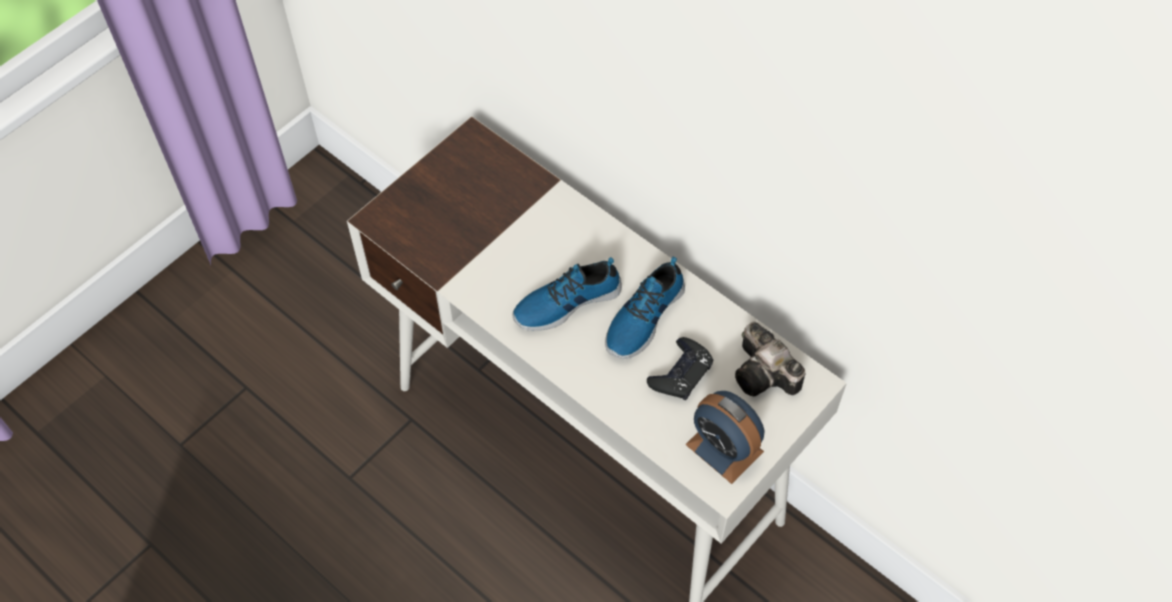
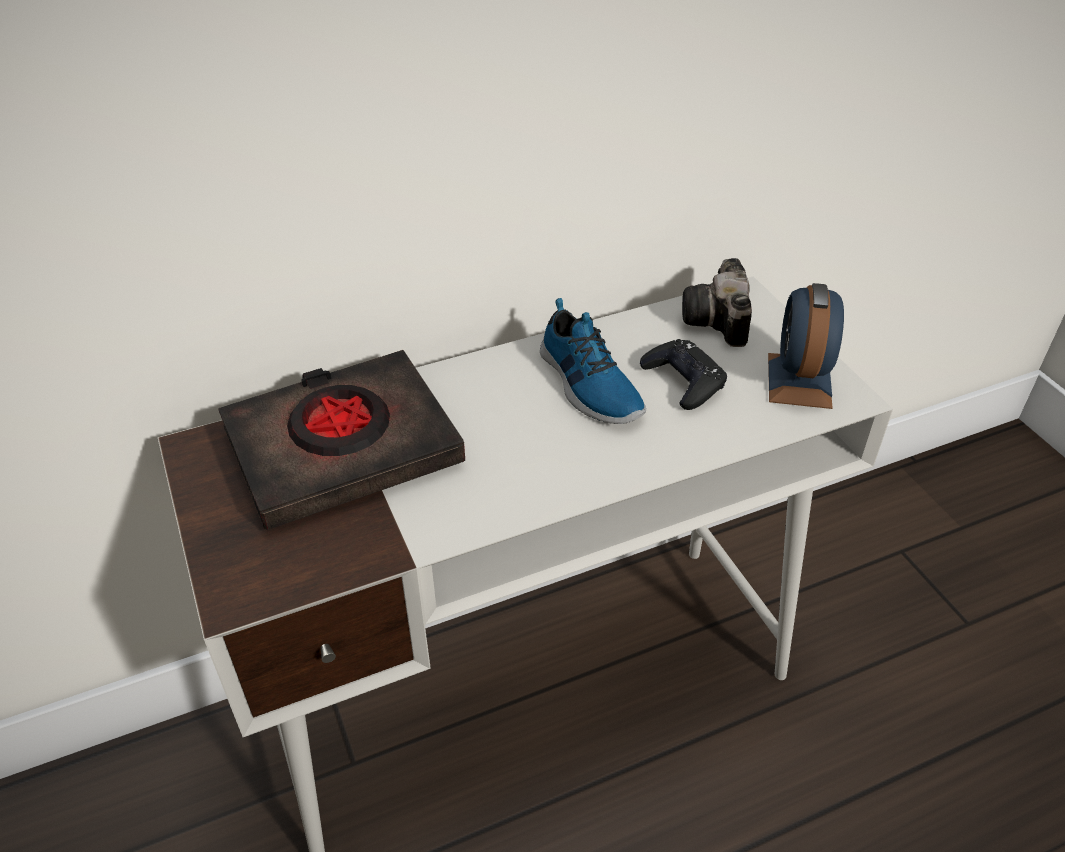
camera: 65 degrees left, 15 degrees down
(510, 209) = (342, 447): none -> black book
(566, 301) = (523, 441): shoe -> none
(724, 448) = (799, 380): alarm clock -> alarm clock turned 120 degrees clockwise
(766, 376) = (718, 322): camera -> camera turned 105 degrees clockwise

